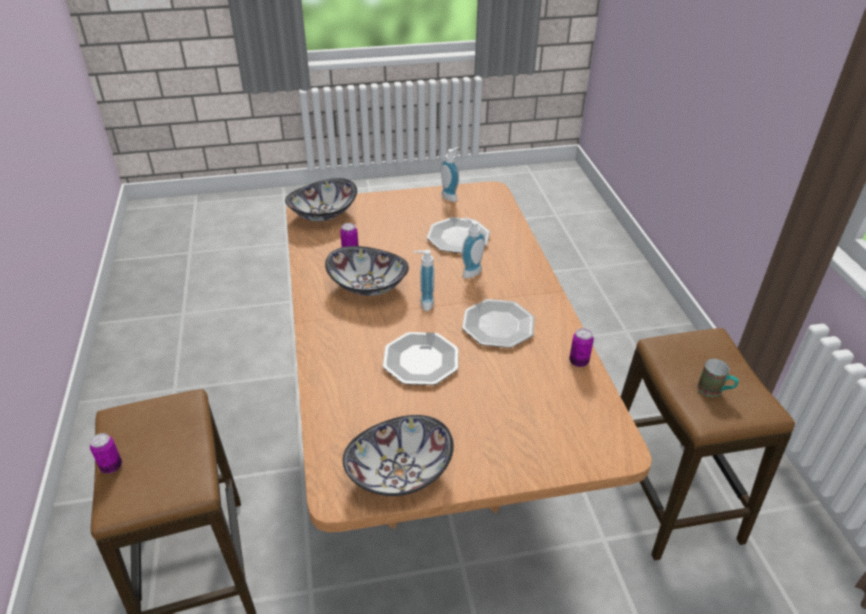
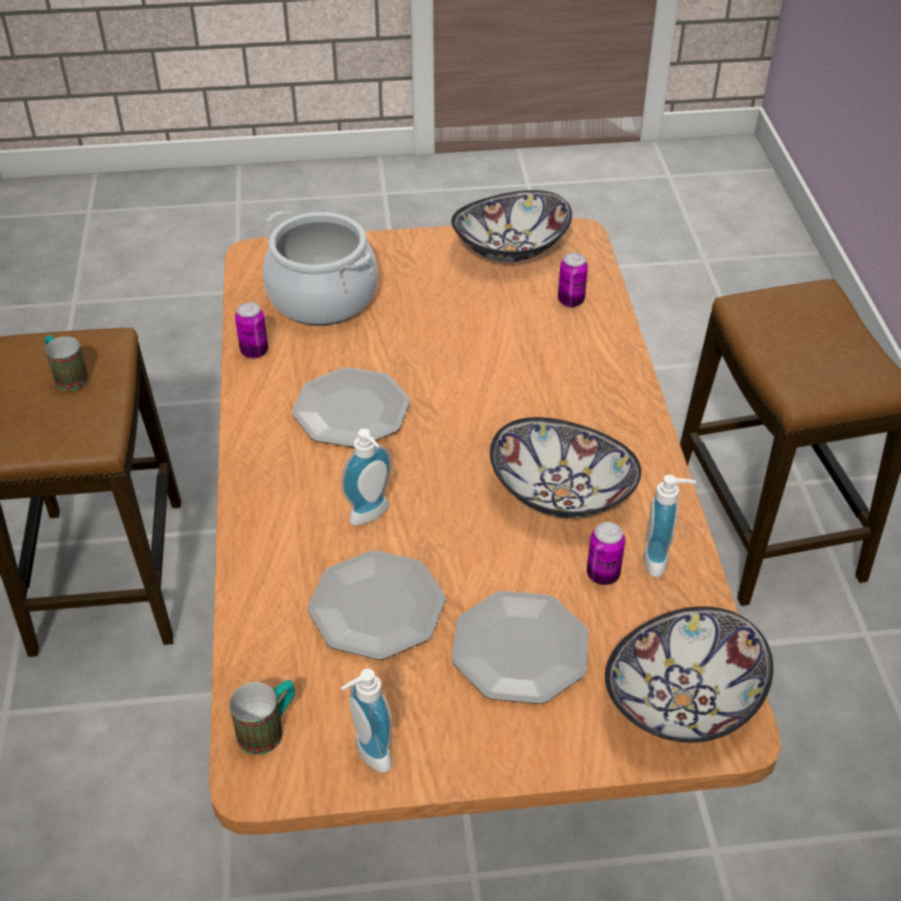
camera: 175 degrees left, 5 degrees up
(111, 466) = (856, 335): can -> can (571, 301)
(420, 360) = (477, 364): plate -> plate (520, 649)
(424, 303) = (464, 455): soap dispenser -> soap dispenser (661, 559)
(492, 201) = (269, 729): none -> mug
(548, 410) = (322, 297): none -> cooking pot

